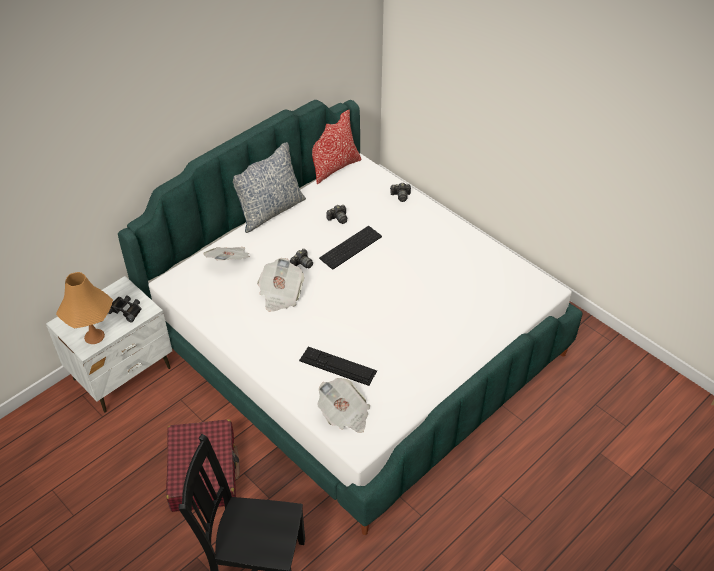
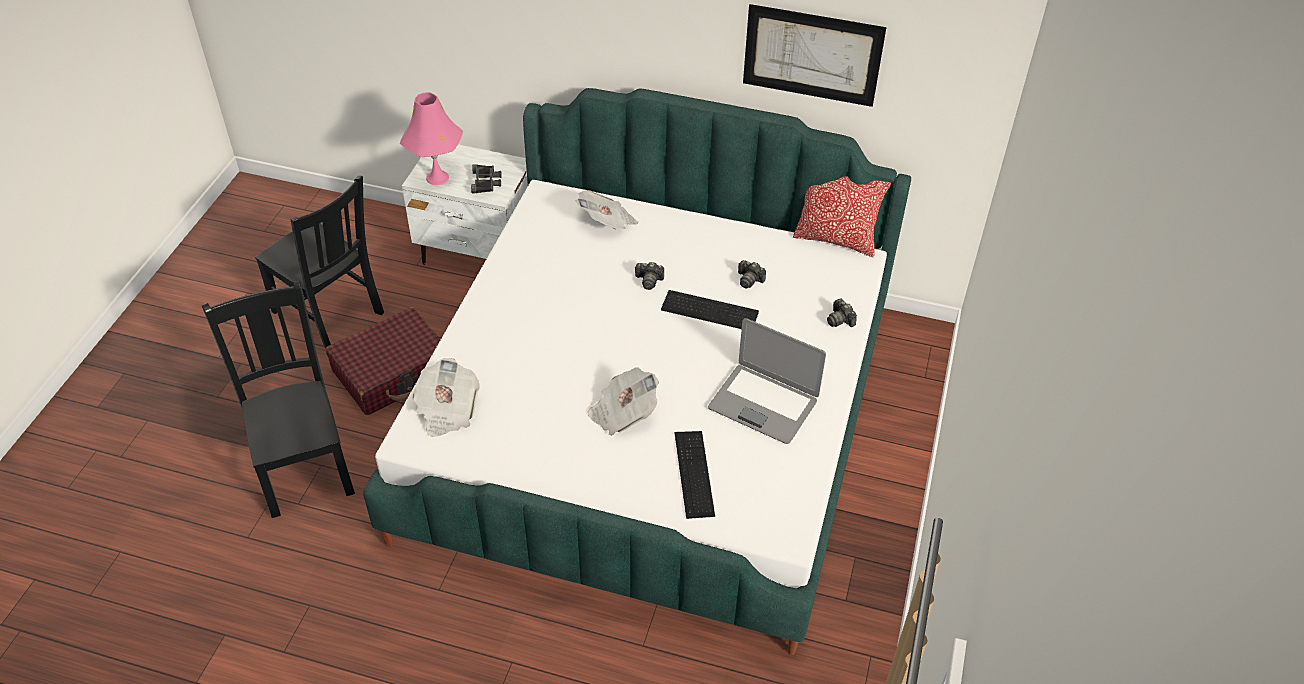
camera: 60 degrees right, 0 degrees up
(94, 336) = (437, 178): orange table lamp -> pink table lamp
(108, 493) = (330, 314): none -> black chair
(269, 211) = (713, 218): pillow -> none
(280, 62) = (812, 55): none -> picture
(280, 294) = (588, 283): newspaper -> newspaper (623, 413)
(338, 366) = (514, 376): keyboard -> keyboard (694, 473)
(443, 257) = (763, 404): none -> laptop

